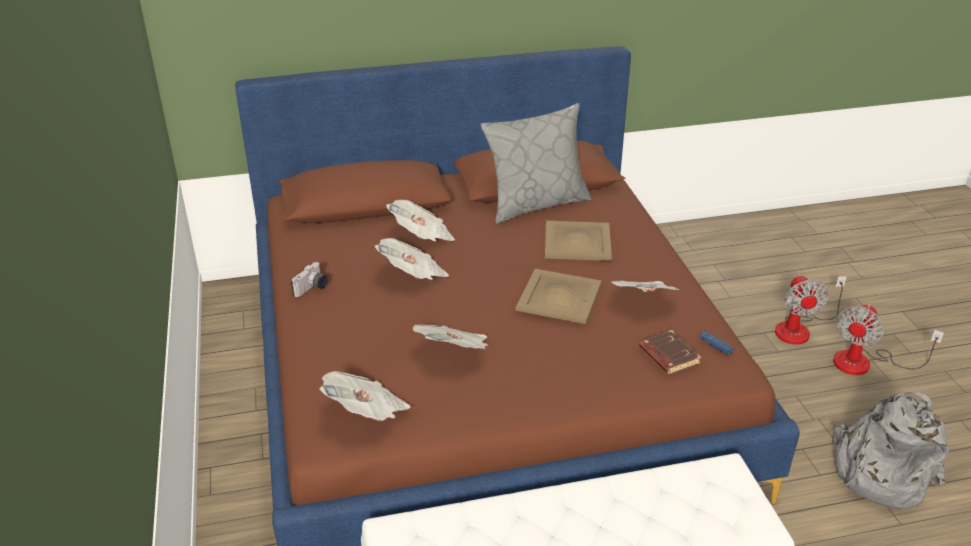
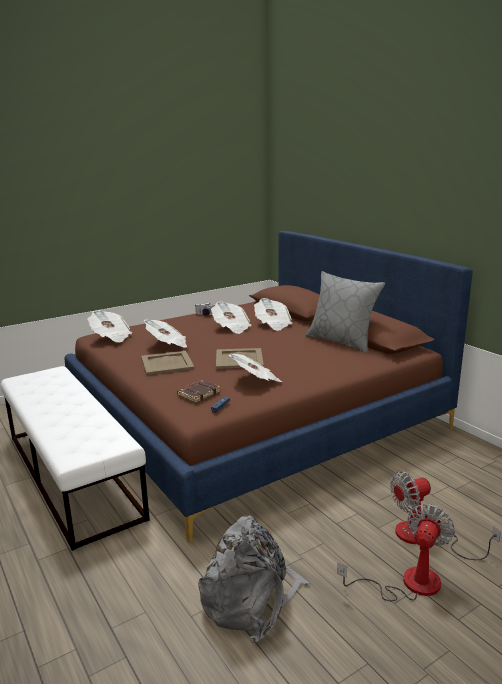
camera: 70 degrees right, 15 degrees down
(578, 241) = (307, 356): beige tray -> beige tray (166, 363)
(865, 363) = (408, 583): fan -> fan turned 105 degrees clockwise

